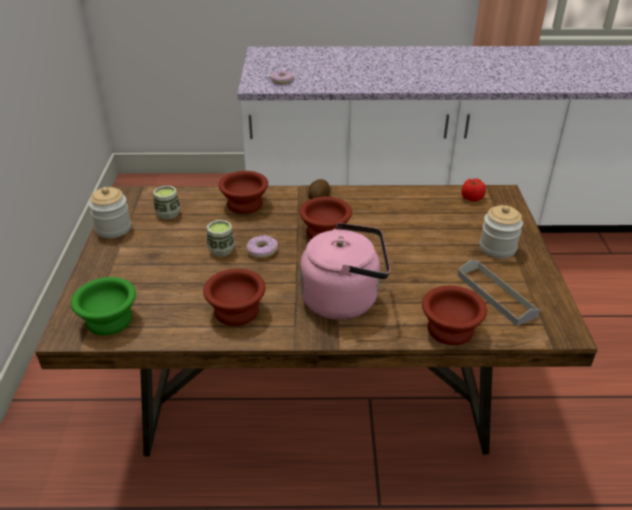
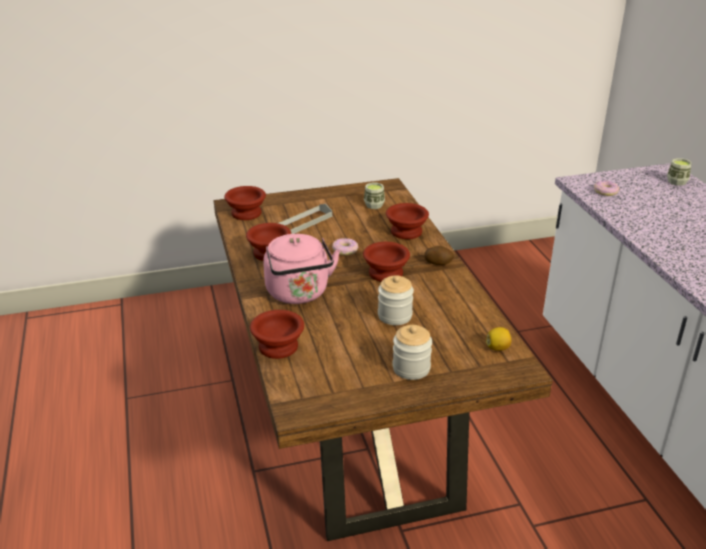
camera: 75 degrees right, 5 degrees down
(107, 320) = (246, 213): green bowl -> brown bowl
(113, 228) = (344, 191): jar -> jar (394, 316)
(221, 250) = (338, 234): cup -> cup (676, 182)
(471, 198) = (498, 348): tomato -> lemon
(496, 295) = (333, 369): grey tray -> grey tray (303, 223)

